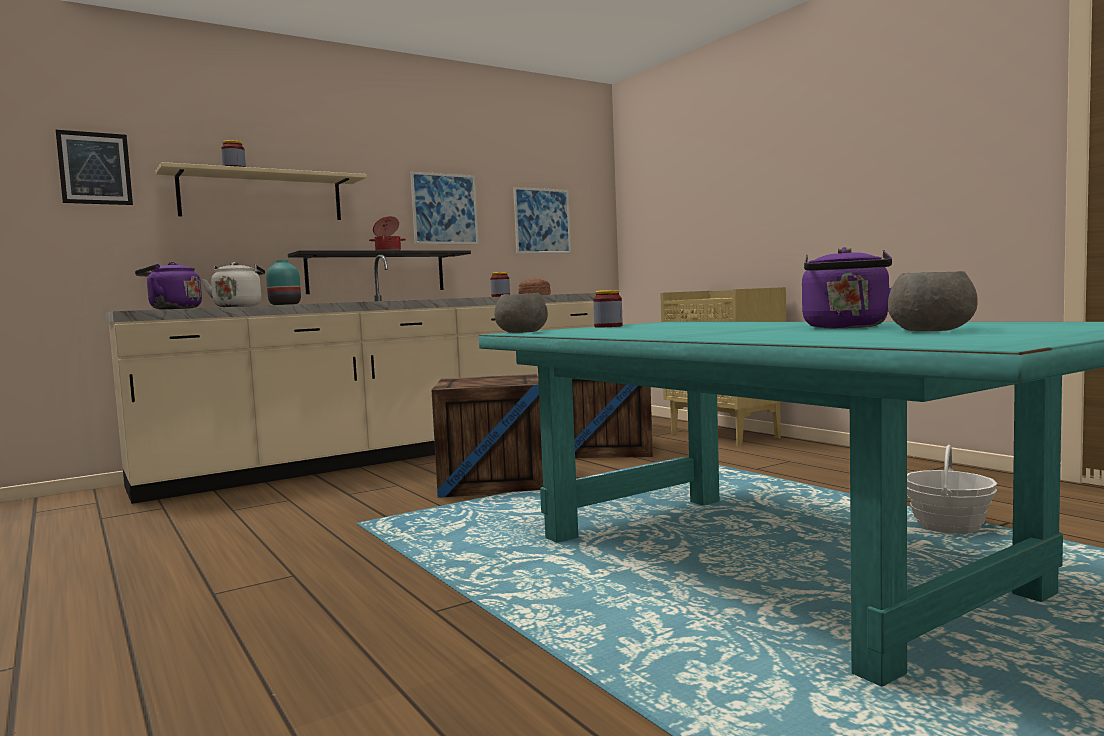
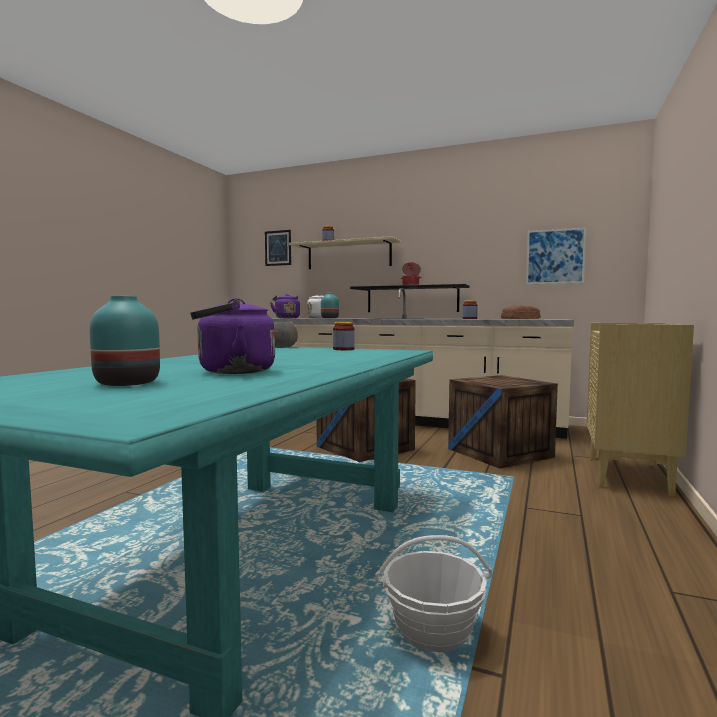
camera: 55 degrees right, 0 degrees up
(444, 209) = (465, 253): picture -> none
(929, 330) = (129, 383): grey bowl -> turquoise vase

